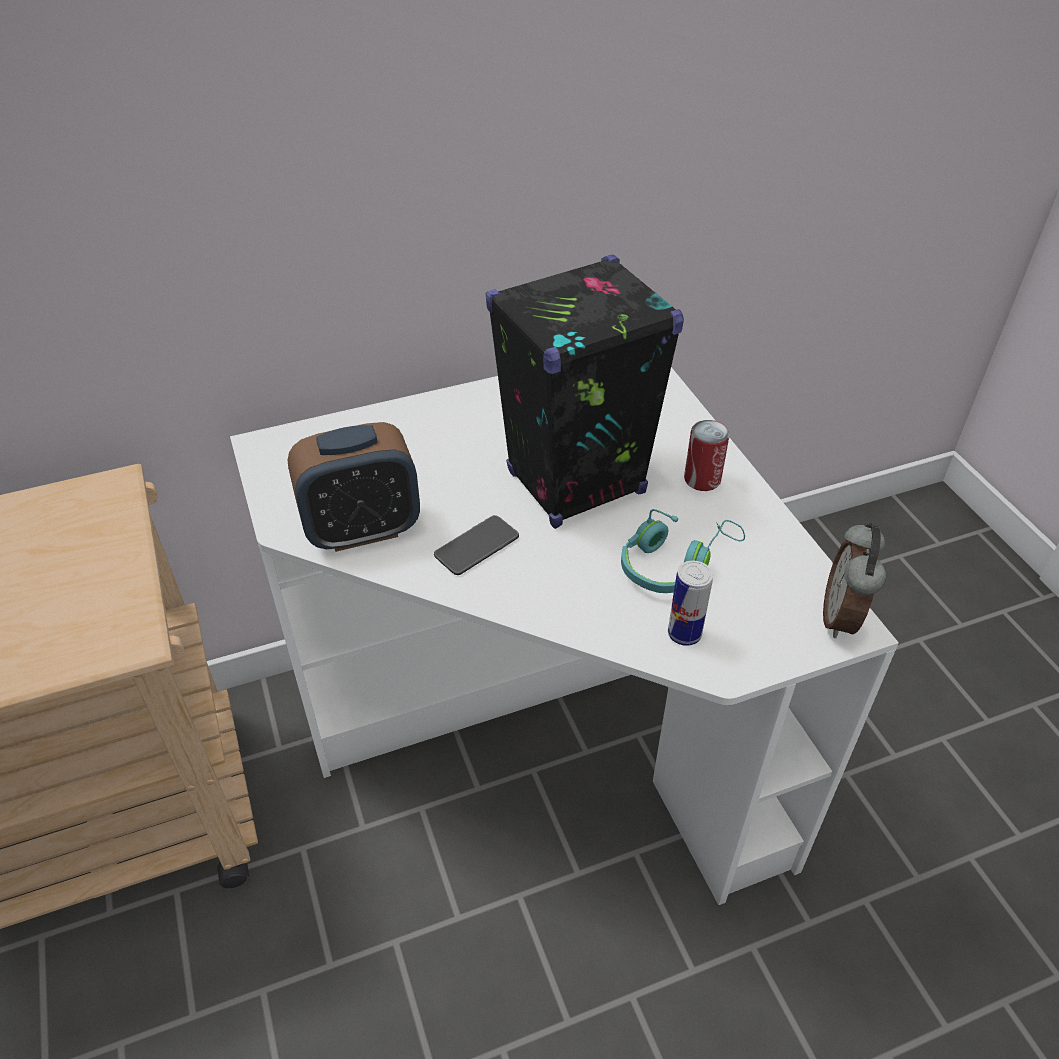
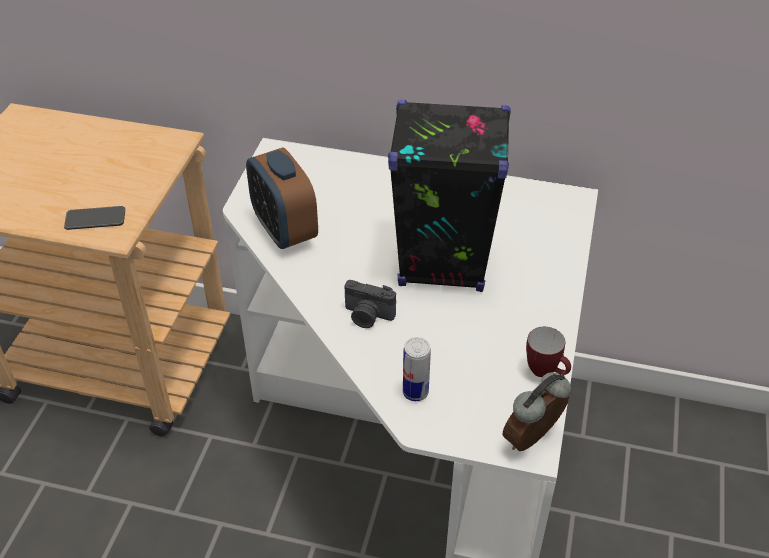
camera: 35 degrees right, 0 degrees up
(362, 530) = (284, 230): alarm clock -> alarm clock turned 45 degrees clockwise
(476, 546) = (341, 273): phone -> phone (95, 219)
(553, 579) = (367, 316): none -> camera
(674, 563) = (455, 346): turquoise headphones -> none
(702, 479) = (532, 302): can -> none
(784, 542) = (546, 372): none -> mug

